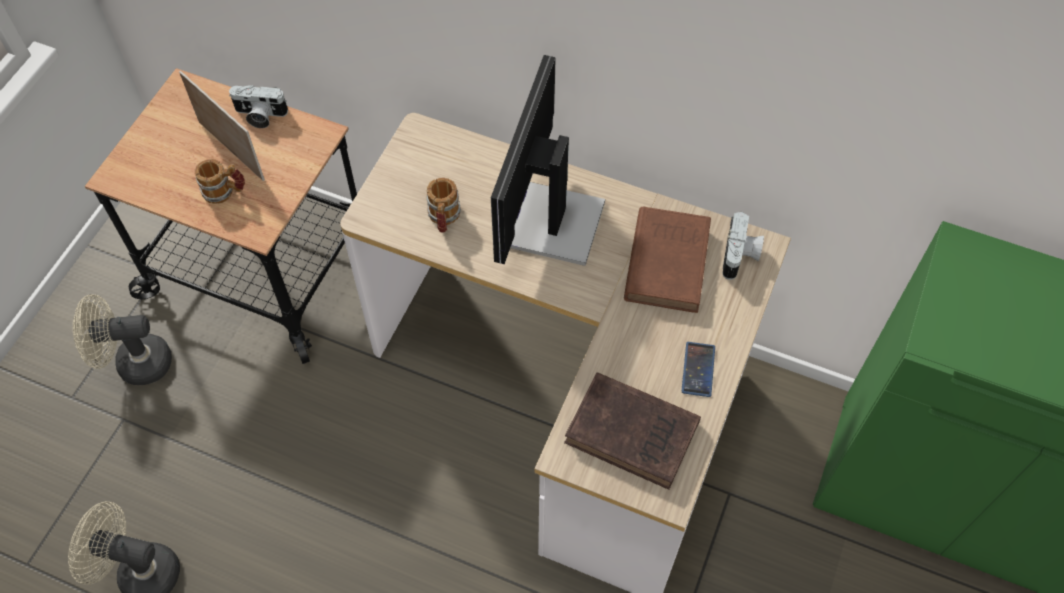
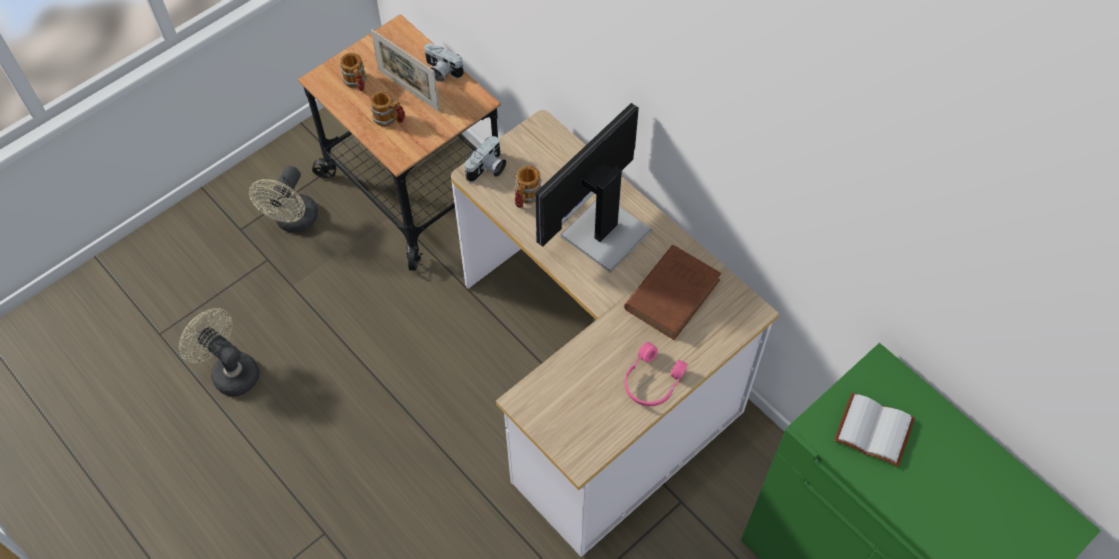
camera: 25 degrees right, 0 degrees up
(135, 363) = (294, 222): beige fan -> beige fan turned 90 degrees counterclockwise
(162, 164) = (357, 83): none -> mug
(231, 150) = (408, 90): picture frame -> picture frame turned 150 degrees clockwise
(635, 434) = (579, 407): brown book -> none
(698, 369) = (651, 381): phone -> pink headphones
(740, 256) = (731, 311): camera -> camera (488, 169)
(994, 321) = (872, 431): none -> white book

